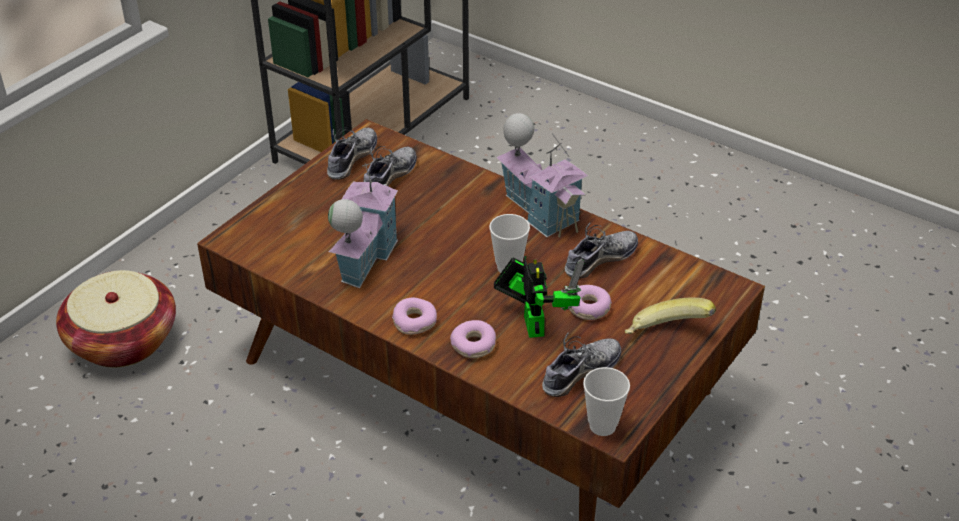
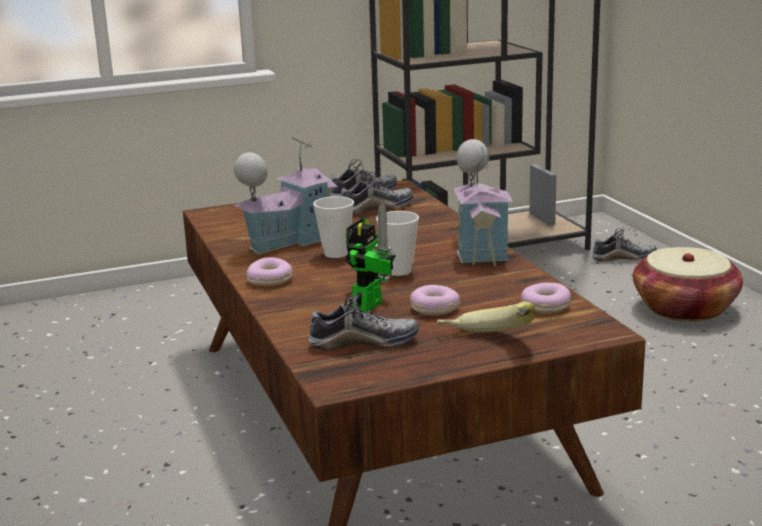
camera: 35 degrees right, 20 degrees down
(123, 341) = (143, 315): basket -> basket (684, 308)
(474, 345) = (296, 303): donut -> donut (545, 306)
(600, 260) = (491, 285): shoe -> shoe (623, 258)
(602, 426) = (331, 378): cup -> cup (336, 253)

